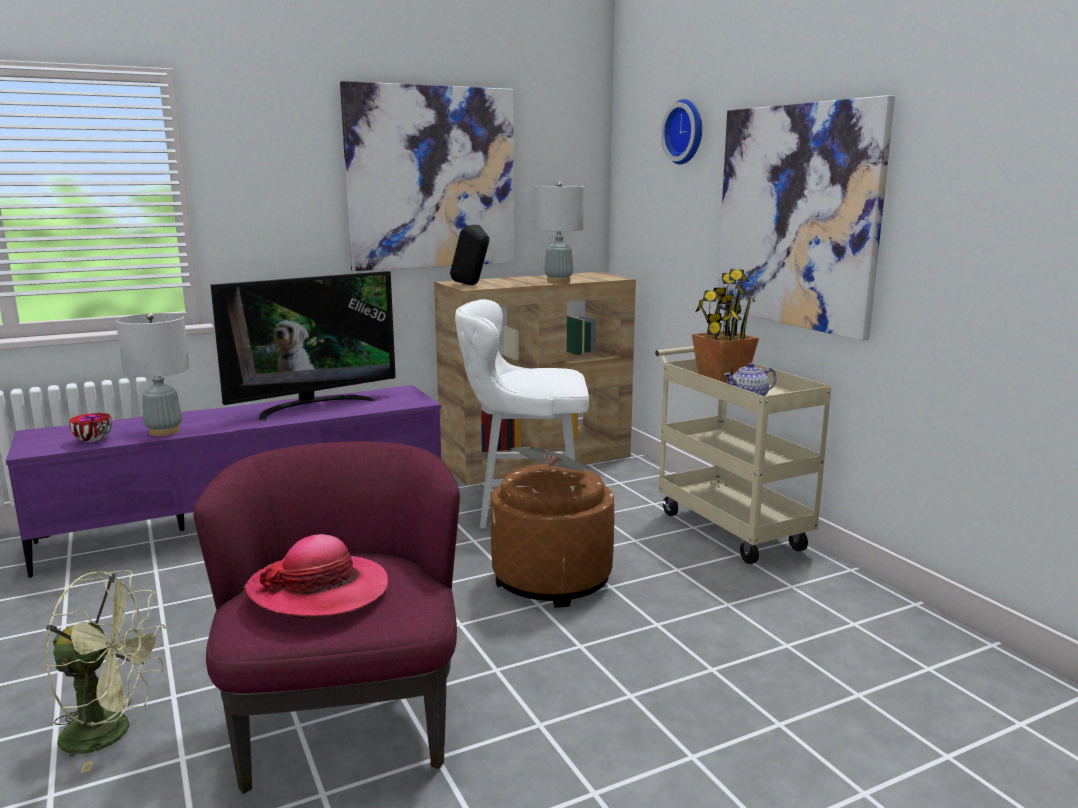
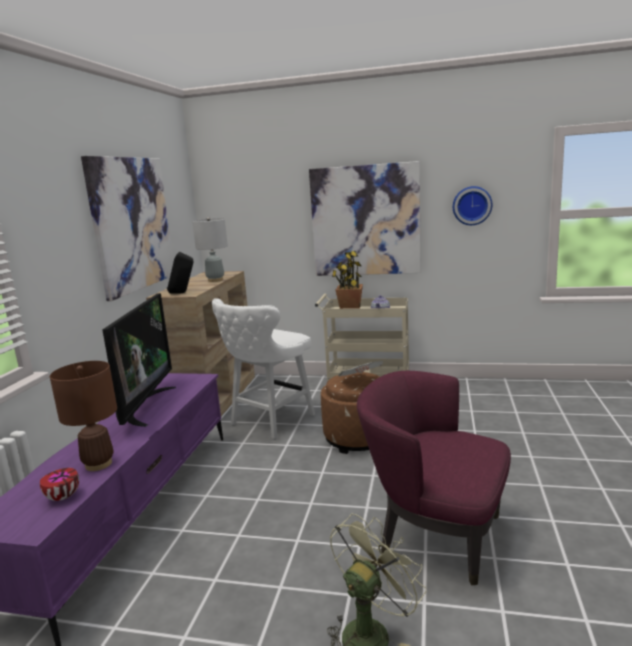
camera: 50 degrees left, 0 degrees up
(164, 431) = (99, 464): grey table lamp -> brown table lamp
(319, 590) = (448, 457): hat -> none
(686, 132) = (270, 181): wall clock -> wall clock (472, 205)

